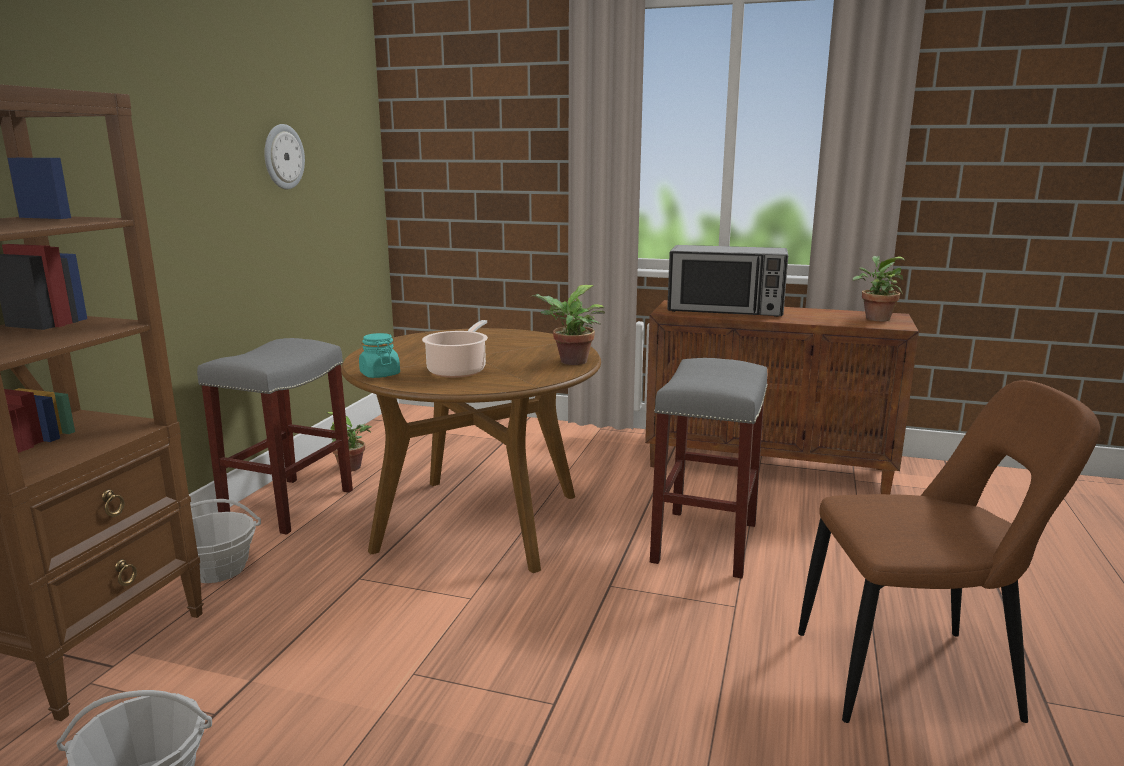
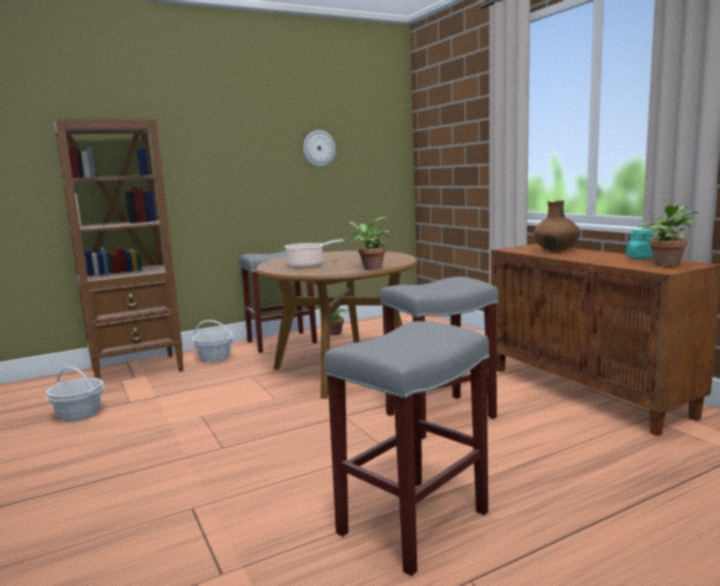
camera: 45 degrees right, 5 degrees down
(379, 374) = (273, 263): turquoise jar -> turquoise jar (640, 257)
(725, 310) = (556, 251): microwave -> brown vase
(915, 676) = (413, 524): brown chair -> grey stool

